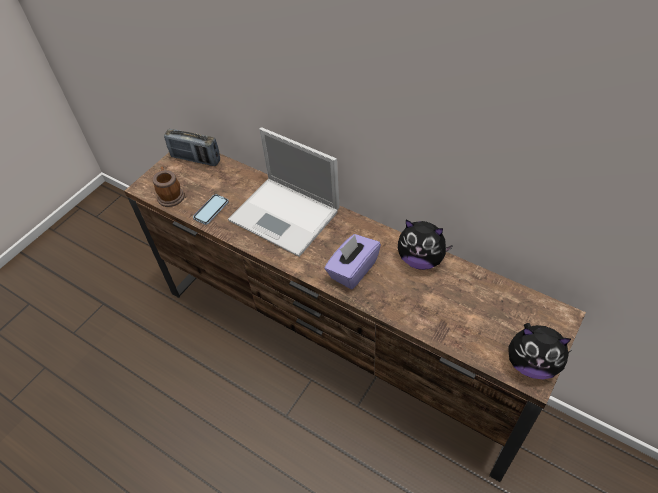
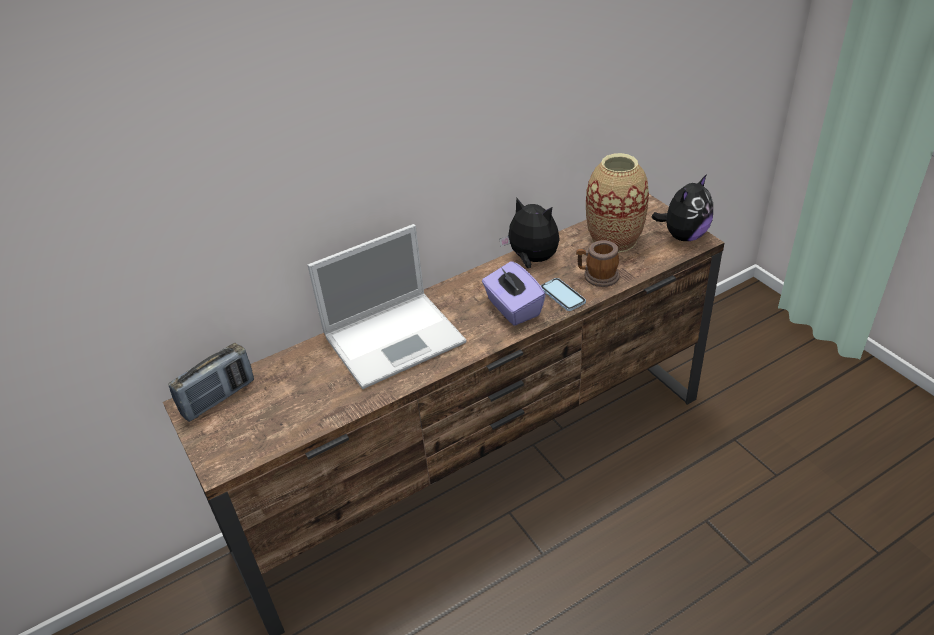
camera: 65 degrees left, 10 degrees down
(170, 195) = (264, 438): mug -> mug (597, 276)
(211, 210) = (329, 402): phone -> phone (562, 295)
(420, 260) = (532, 260): plush toy -> plush toy turned 105 degrees counterclockwise
(488, 308) = (614, 239): none -> vase

